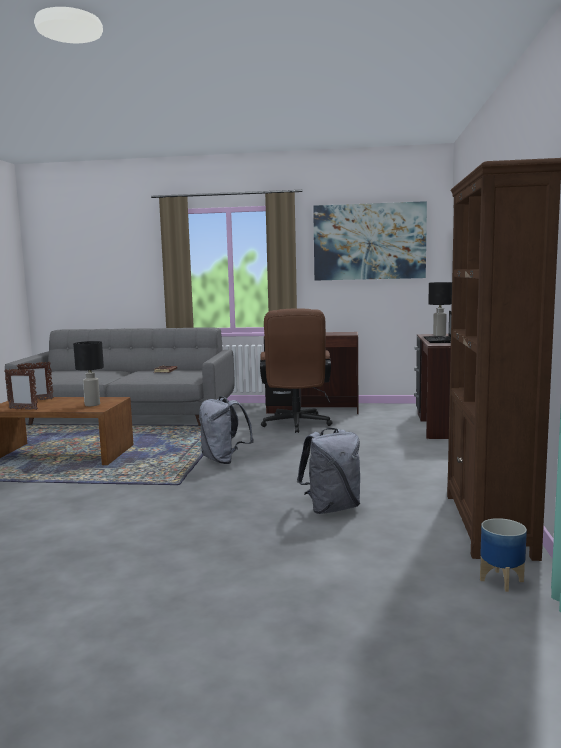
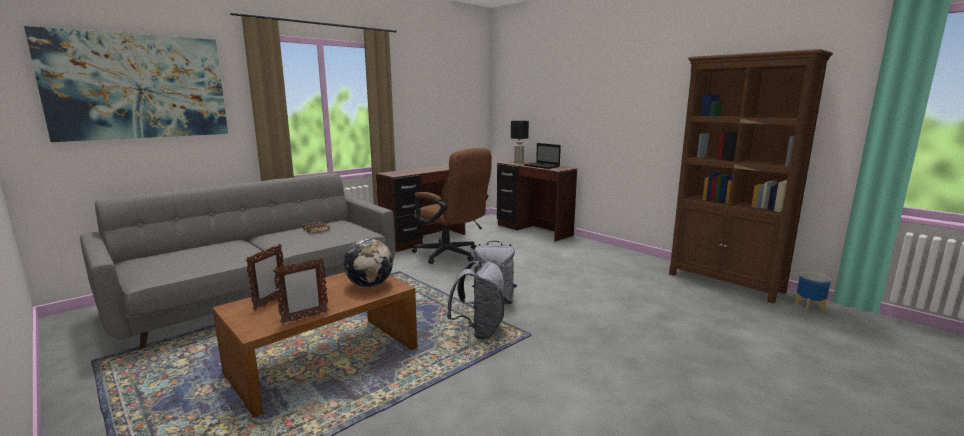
camera: 50 degrees left, 5 degrees up
(92, 405) = (369, 285): black table lamp -> globe
(332, 508) = (656, 306): grey backpack -> grey backpack (479, 330)
(369, 241) = (442, 84): picture -> picture (138, 87)

